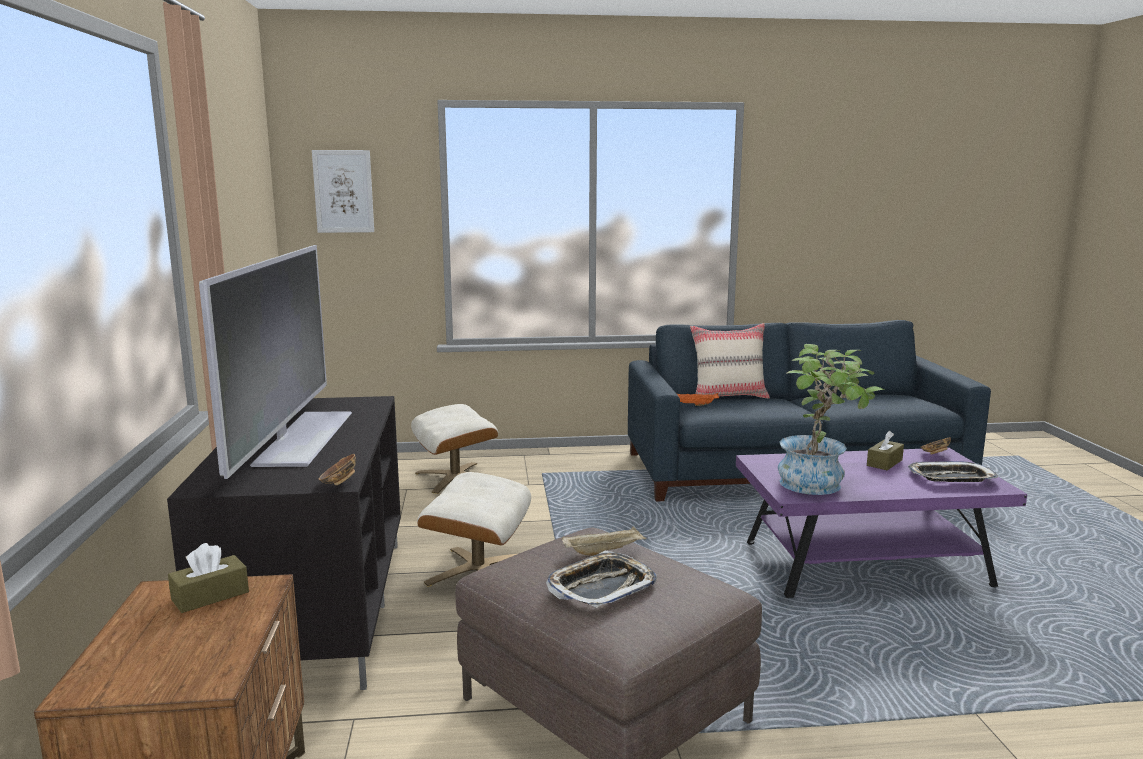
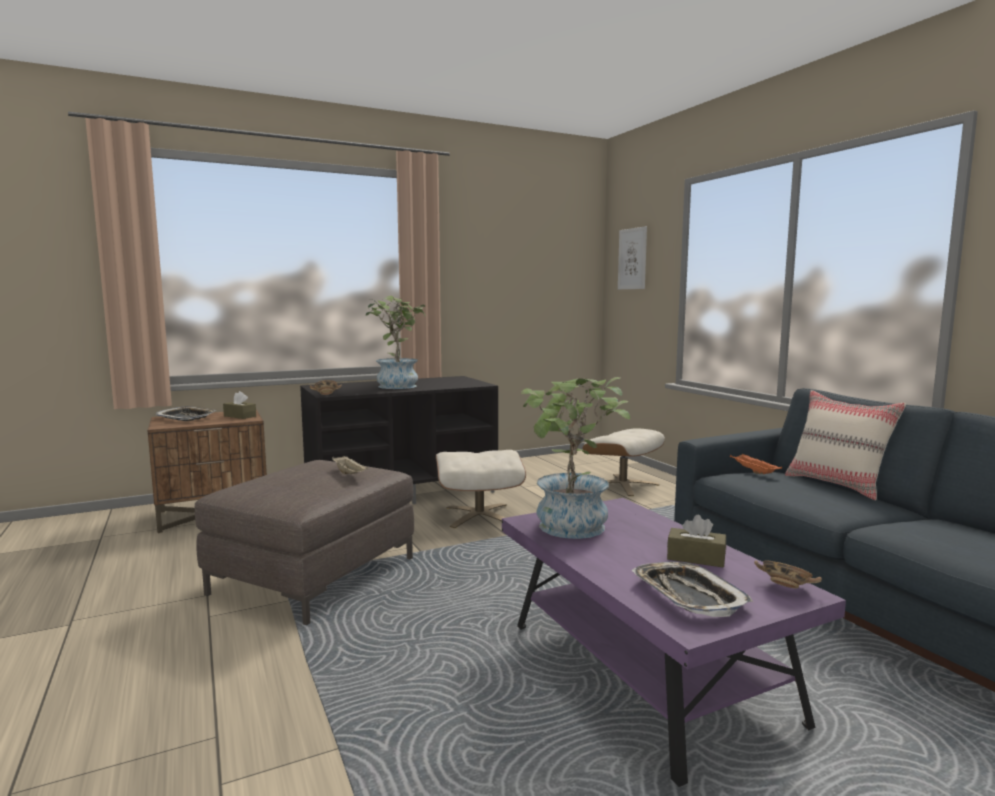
camera: 70 degrees right, 5 degrees down
(302, 438) = (397, 385): television -> potted plant
(601, 587) = (295, 478): tray -> tray (186, 418)

